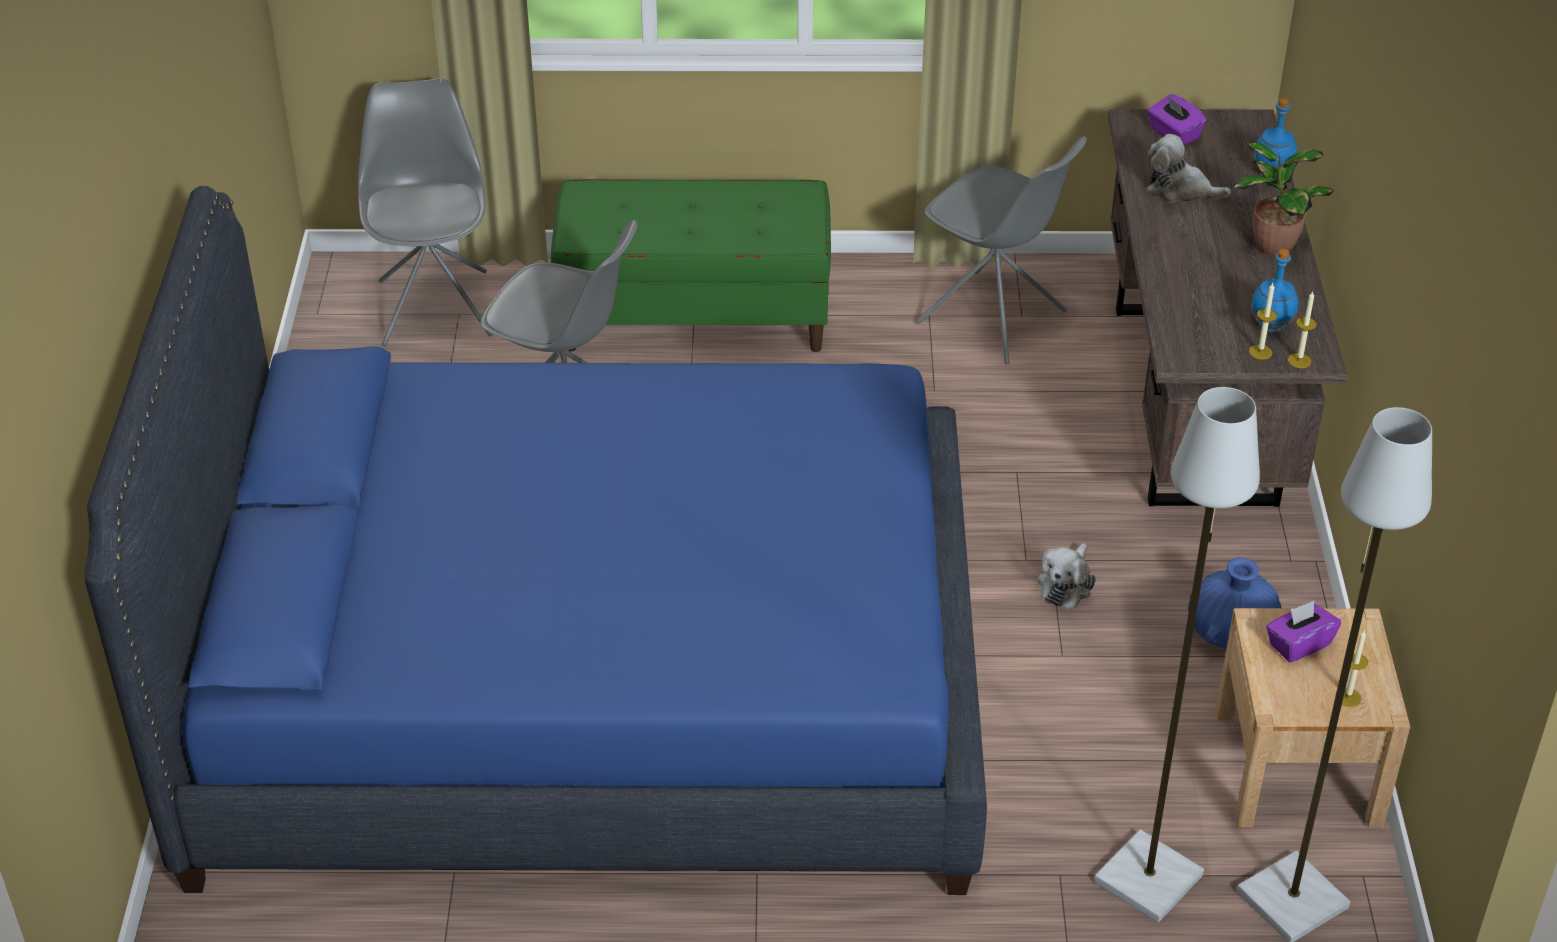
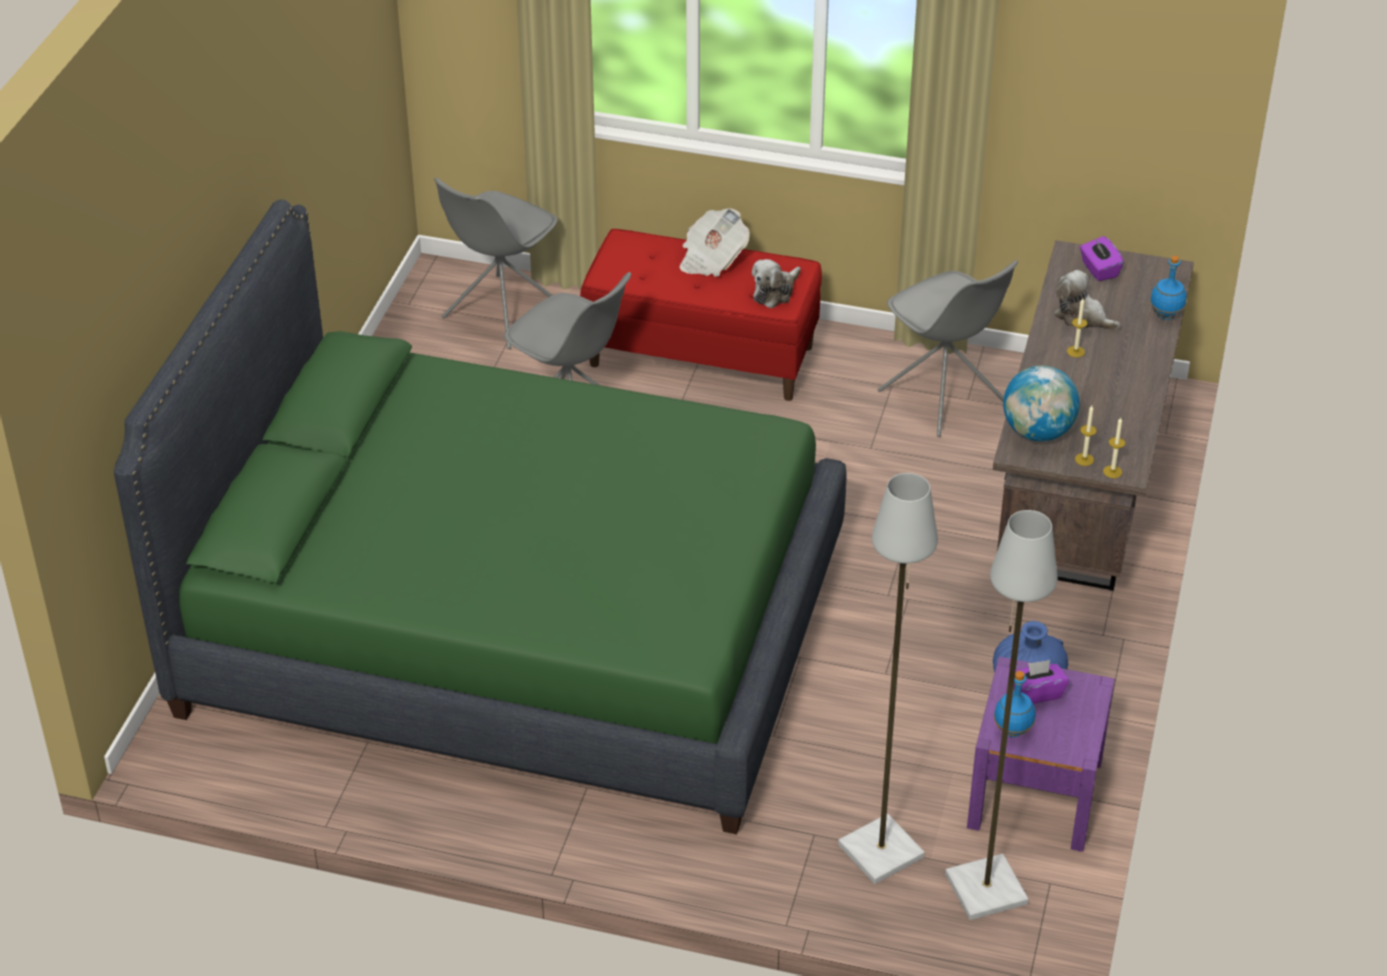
camera: 15 degrees right, 0 degrees up
(435, 306) = (501, 313): grey chair -> grey chair turned 150 degrees counterclockwise
(588, 689) = (512, 629): blue bed -> green bed
(695, 316) = (702, 355): green bench -> red bench
(697, 197) = (712, 259): none -> newspaper
(1066, 584) = (912, 620): plush toy -> plush toy (775, 292)
(1192, 329) = (1038, 432): none -> globe
(1270, 245) = (1135, 375): potted plant -> none
(1270, 326) = (1102, 440): blue bottle -> blue bottle (1012, 730)
(1297, 767) = (1035, 793): beige nightstand -> purple nightstand
(1348, 697) = (1056, 739): candle -> candle (1075, 351)

